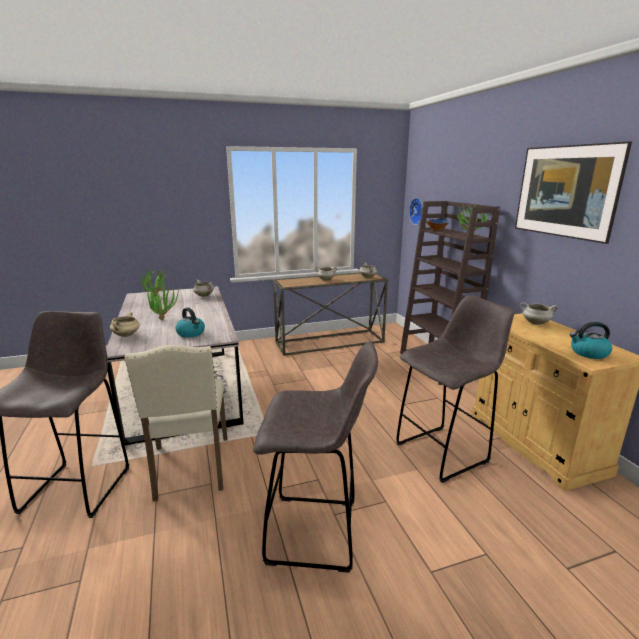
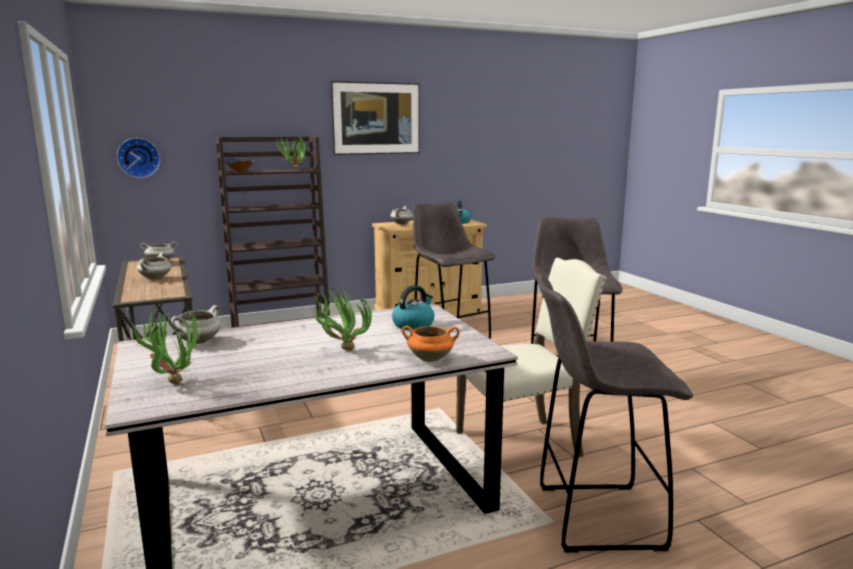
camera: 95 degrees left, 5 degrees down
(126, 335) = (430, 359): beige cooking pot -> orange cooking pot

